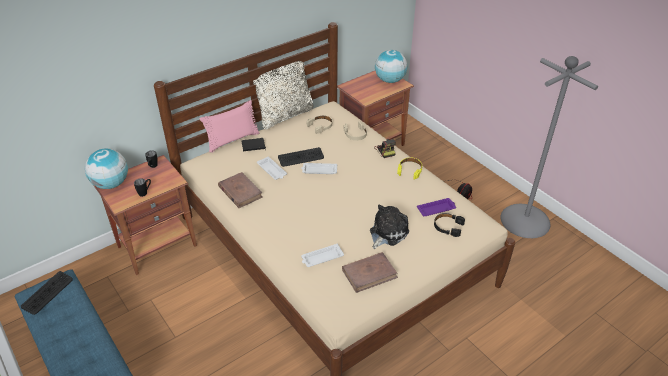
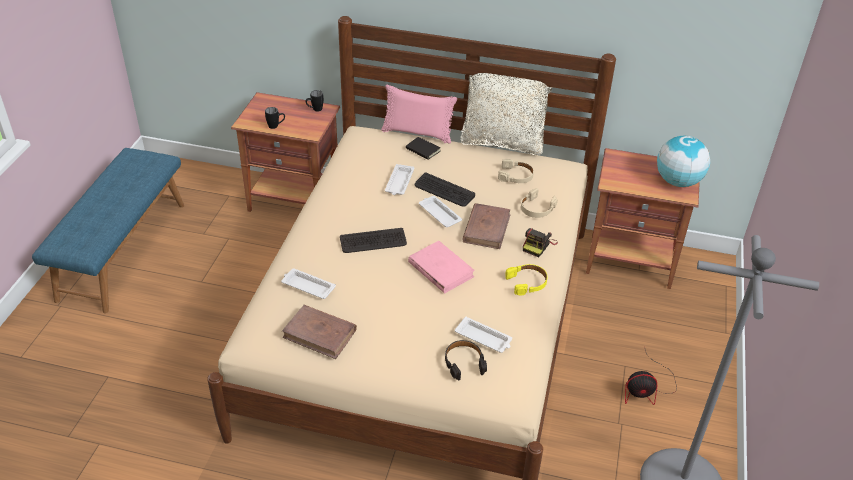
camera: 50 degrees right, 0 degrees up
(48, 293) = (137, 161): keyboard -> keyboard (373, 241)
(111, 184) = (266, 102): globe -> none
(240, 192) = (343, 180): brown book -> brown book (486, 228)
(366, 195) = (440, 269): none -> pink book
(387, 233) = (397, 316): plush toy -> none
(436, 209) = (484, 338): purple tray -> white tray

